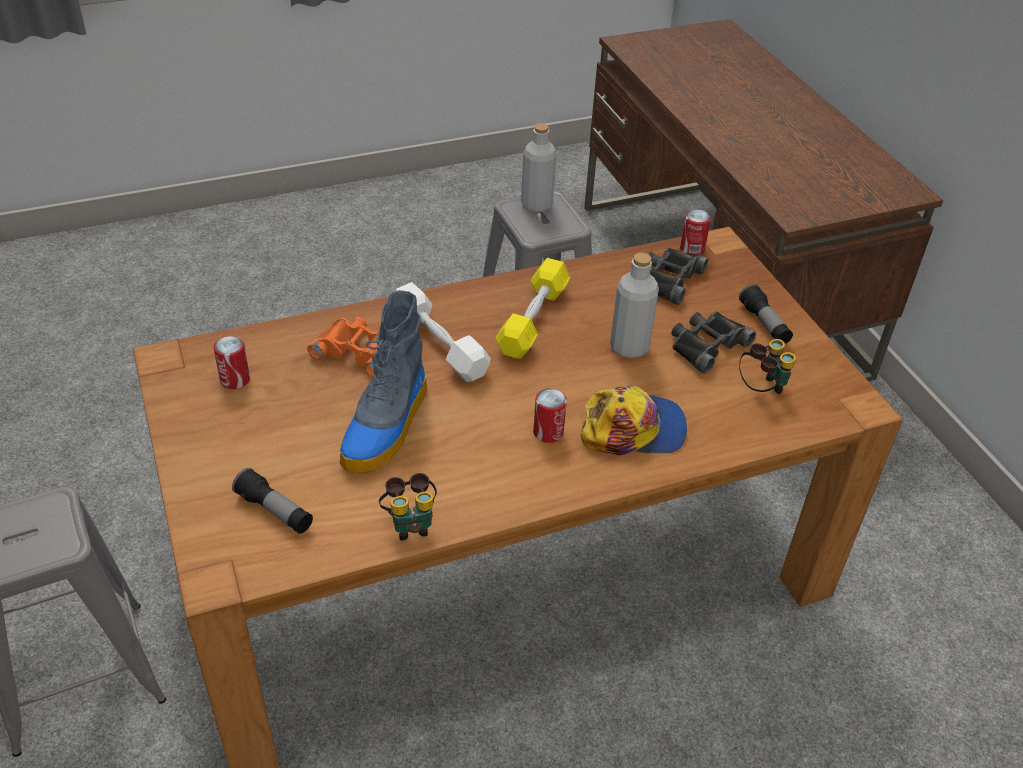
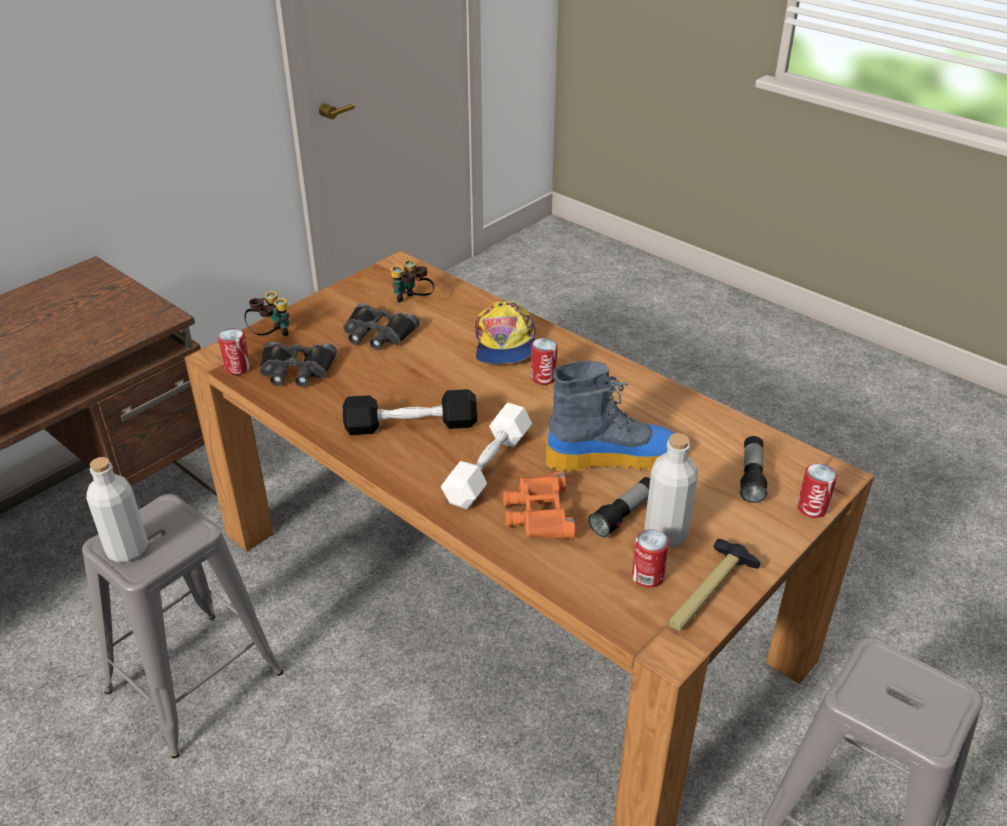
camera: 115 degrees left, 5 degrees down
(185, 404) = (708, 593): none -> hammer
(197, 530) = (812, 508): none -> can
(410, 523) = (691, 409): binoculars -> binoculars (271, 336)
(533, 320) = (411, 425): yellow dumbbell -> black dumbbell
(629, 347) = (409, 367): grey bottle -> grey bottle (666, 534)
(633, 429) = (504, 343): cap -> cap turned 150 degrees counterclockwise
(764, 324) = (330, 314): flashlight -> flashlight (623, 515)

